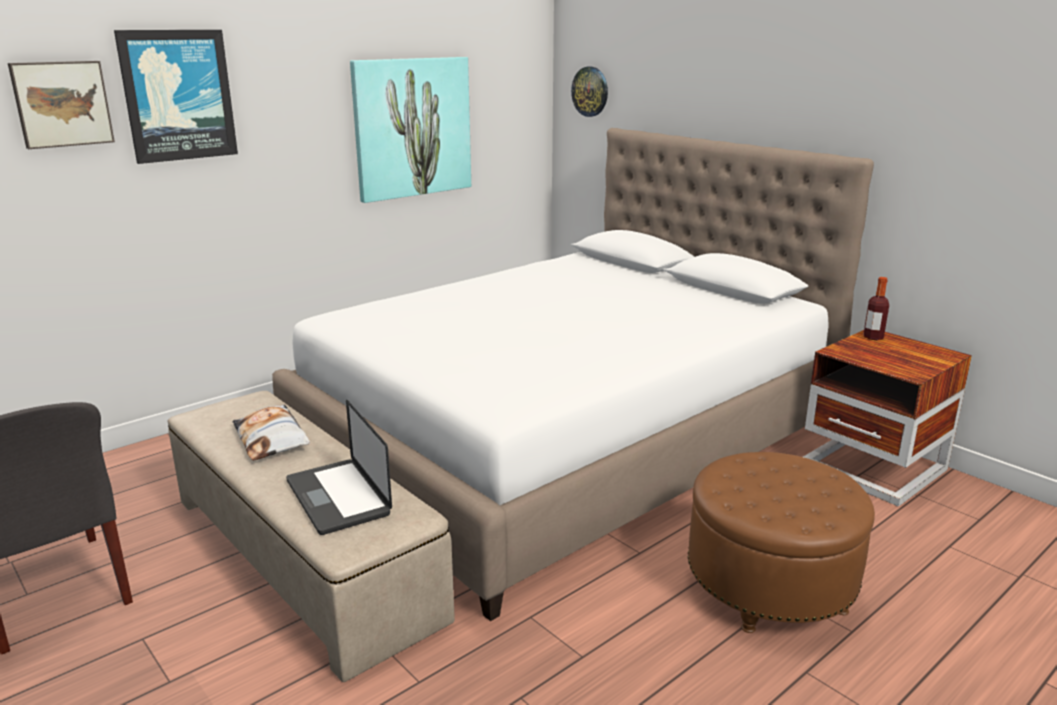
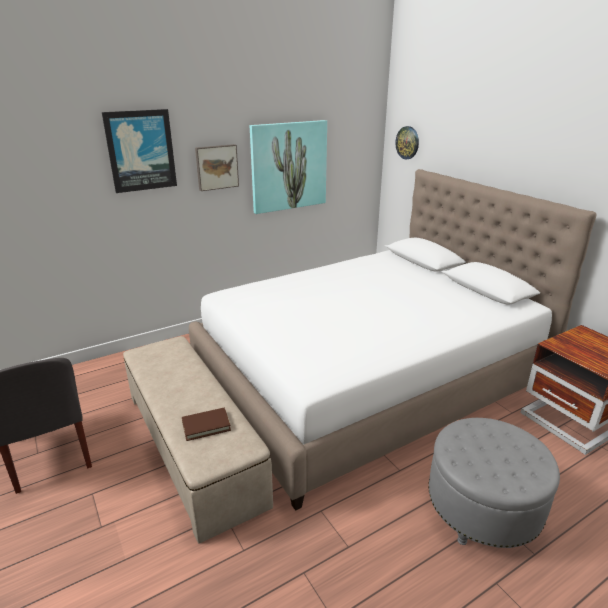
camera: 10 degrees right, 5 degrees up
(62, 104) = (70, 158): picture -> picture (216, 167)
(272, 439) = (177, 375): pillow -> none
(338, 497) = (206, 426): laptop -> brown book
(769, 588) = (482, 510): brown ottoman -> grey ottoman
(873, 337) = (582, 334): bottle -> none

